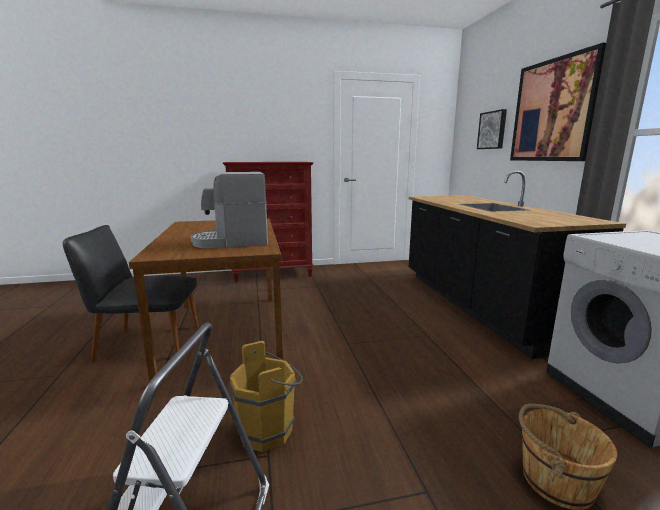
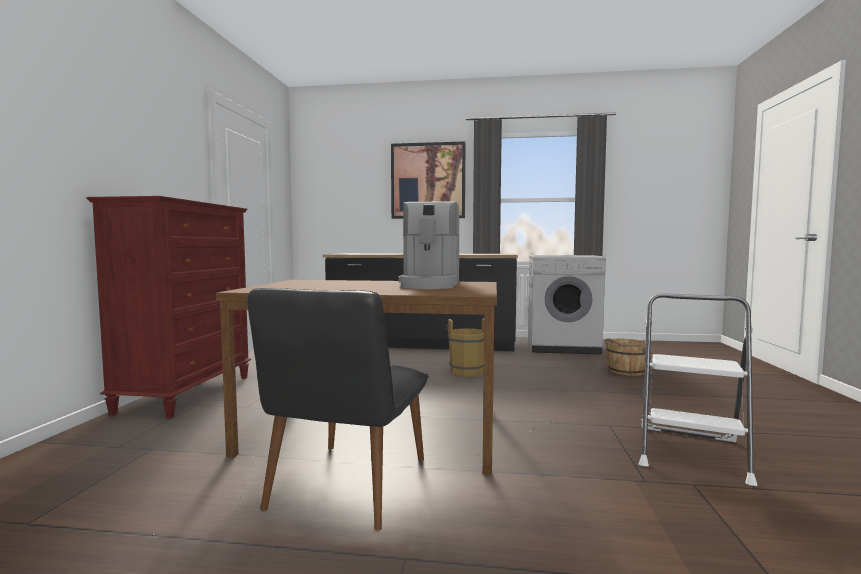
camera: 70 degrees left, 10 degrees down
(270, 430) = (580, 422): brown bucket -> brown bucket (466, 371)
(492, 130) = (359, 191): picture -> none

